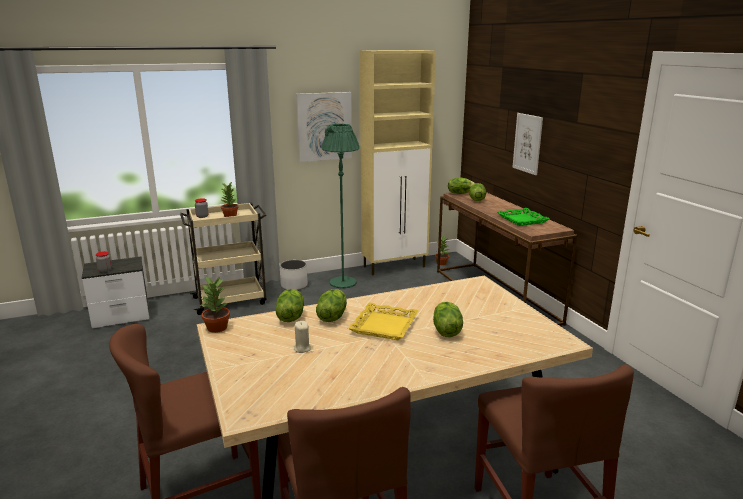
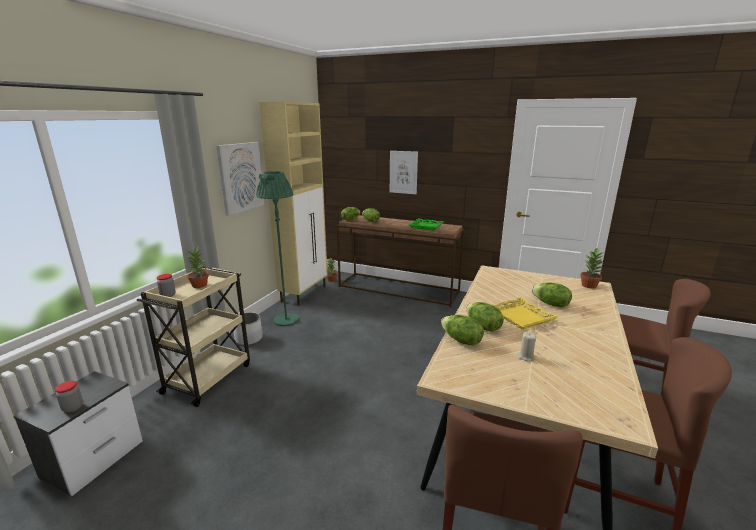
camera: 45 degrees left, 0 degrees up
(217, 328) = (441, 378): potted plant -> potted plant (589, 285)

